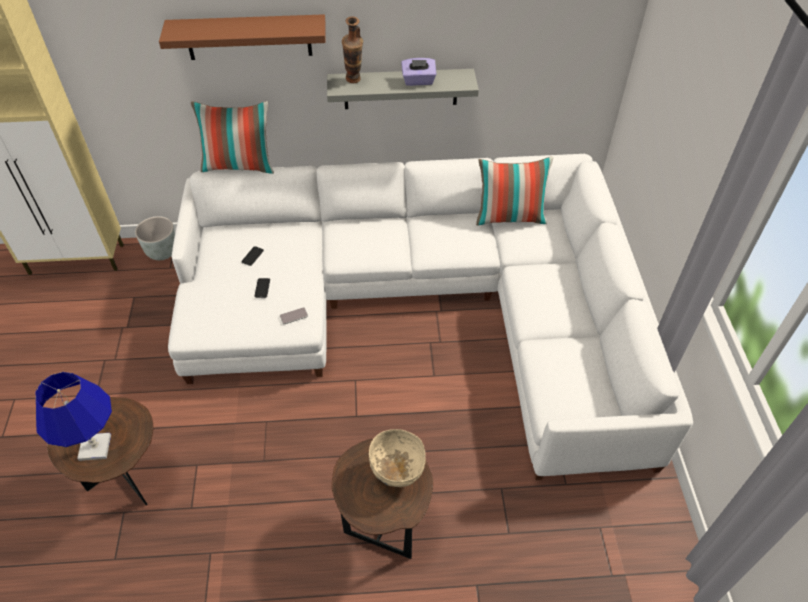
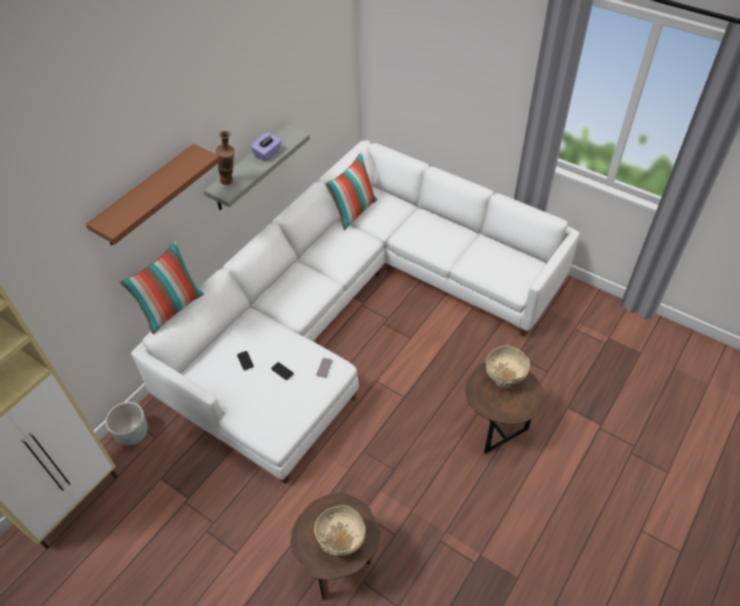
camera: 50 degrees left, 0 degrees up
(95, 447) = (341, 542): blue table lamp -> beige bowl

